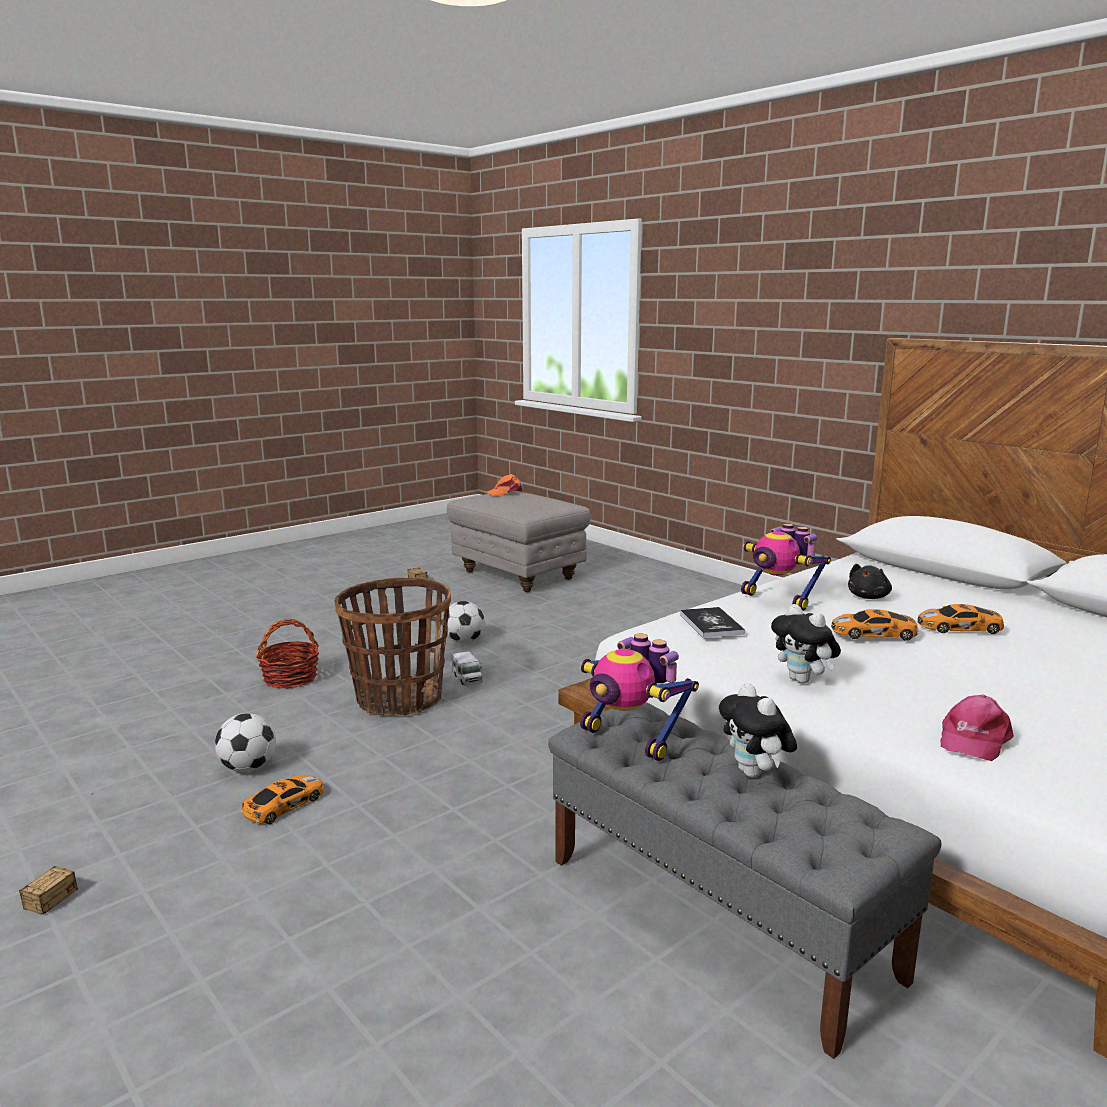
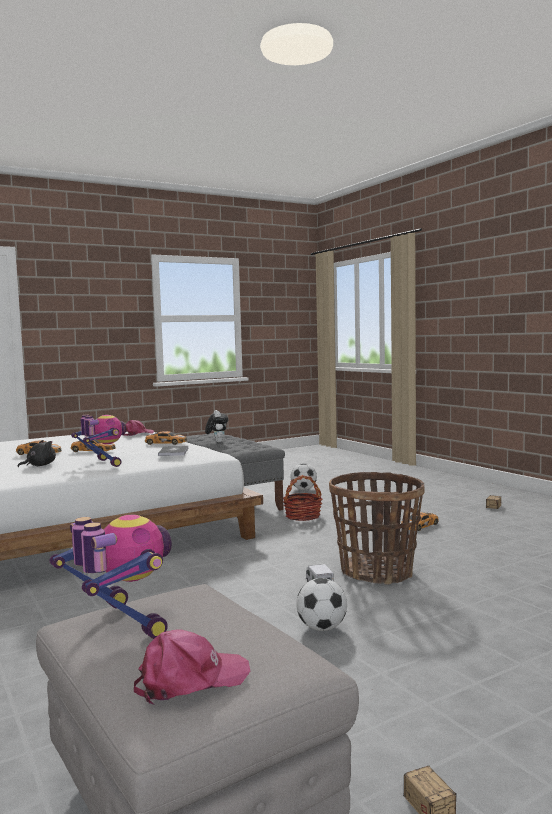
camera: 170 degrees left, 10 degrees down
(248, 768) = (456, 539): football -> football (304, 489)
(290, 678) = (490, 593): basket -> basket (302, 516)
(505, 492) = (190, 680): orange cap -> pink cap
(631, 739) = (253, 445): toy robot -> toy robot (120, 624)
(803, 680) = (165, 443): plush toy -> toy car

